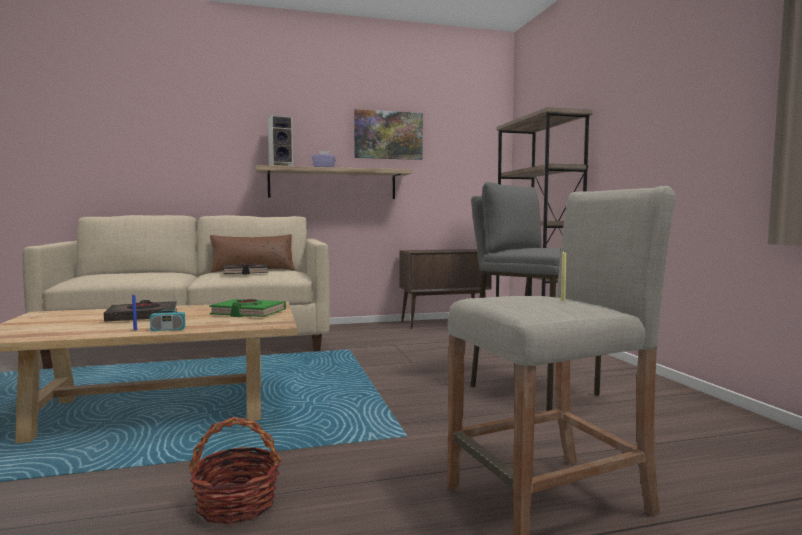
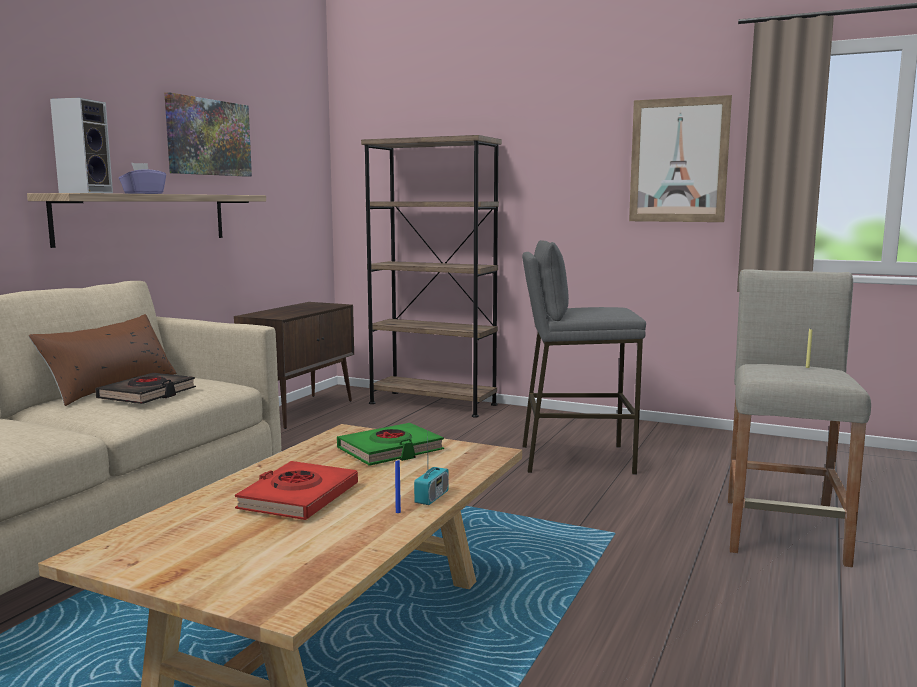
camera: 50 degrees left, 5 degrees up
(143, 317) = (298, 498): black book -> red book
(236, 504) = (680, 642): basket -> none
(726, 98) = (678, 160): none -> picture

